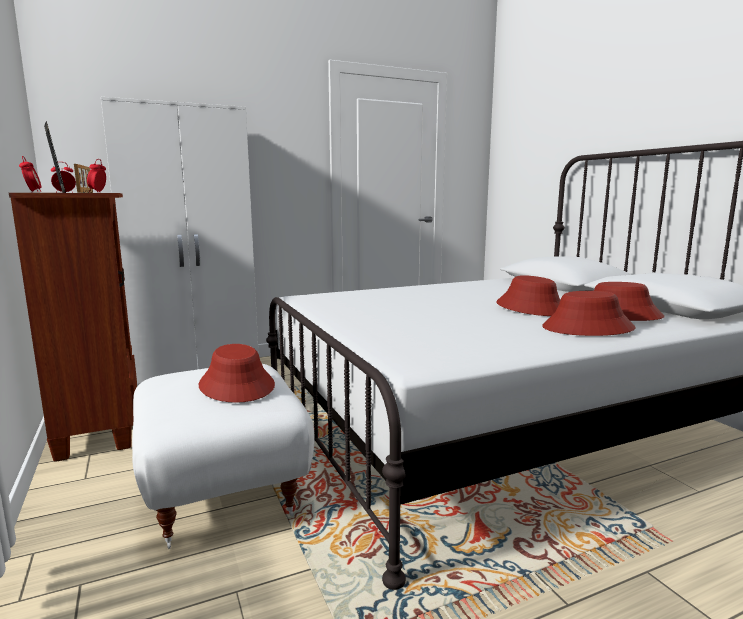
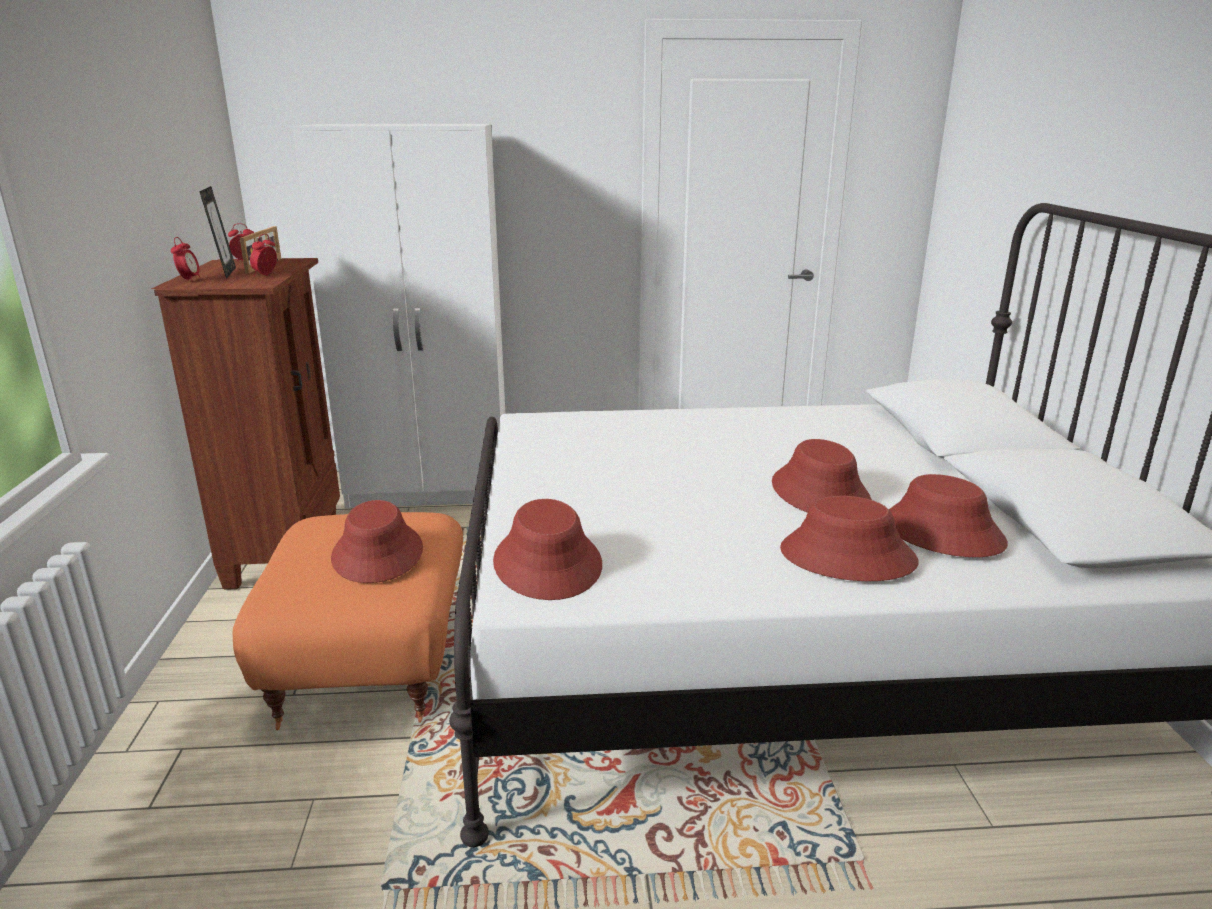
camera: 20 degrees right, 10 degrees up
(225, 488) = (372, 665): white ottoman -> orange ottoman
(413, 351) = (548, 563): none -> red hat

